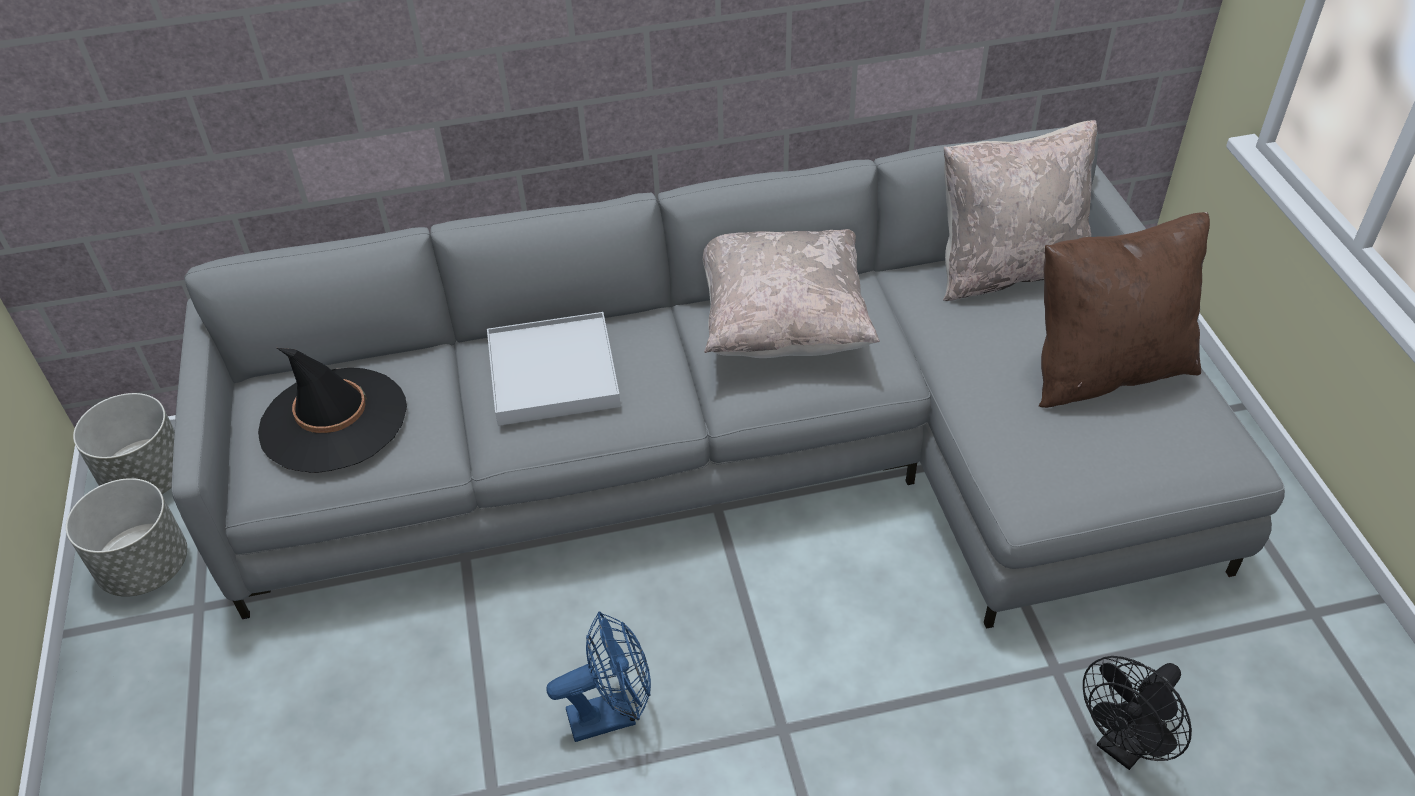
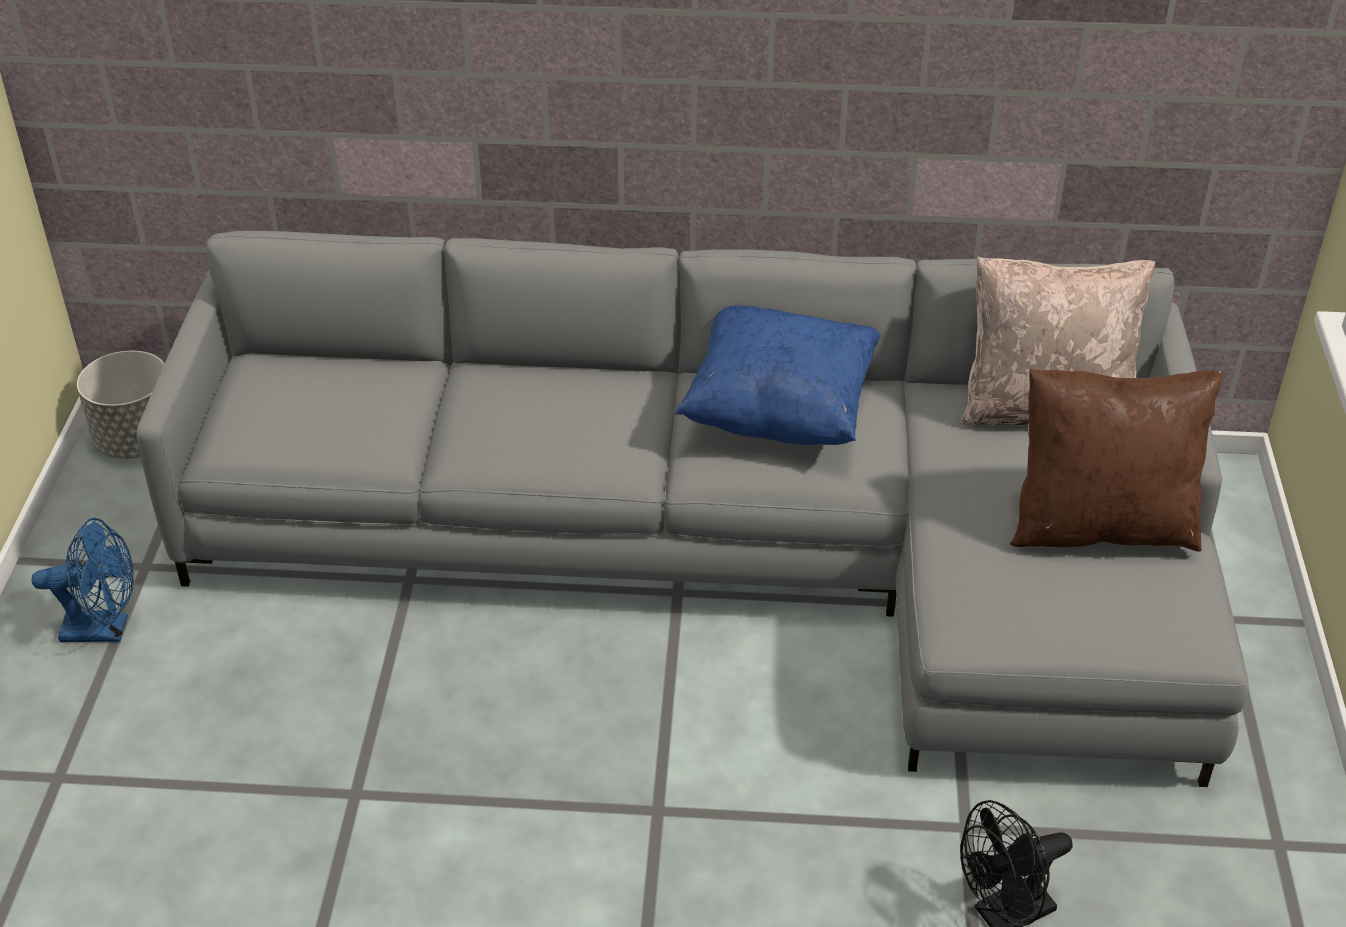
camera: 15 degrees right, 5 degrees down
(145, 568) = (109, 520): grey planter -> none
(333, 420) = (307, 406): black hat -> none
(553, 373) = (530, 408): white tray -> none
(612, 714) = (495, 755): blue fan -> blue fan (105, 629)
(783, 325) = (779, 411): beige pillow -> blue pillow

